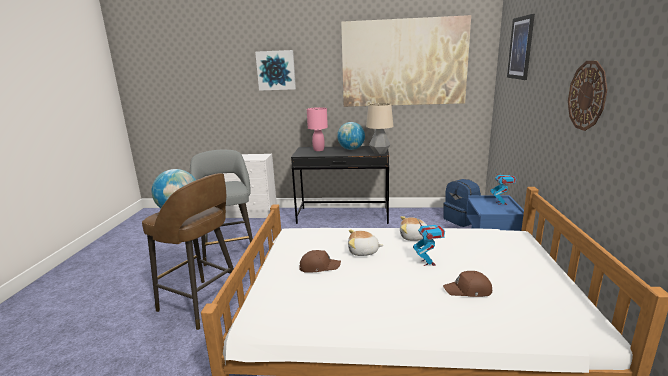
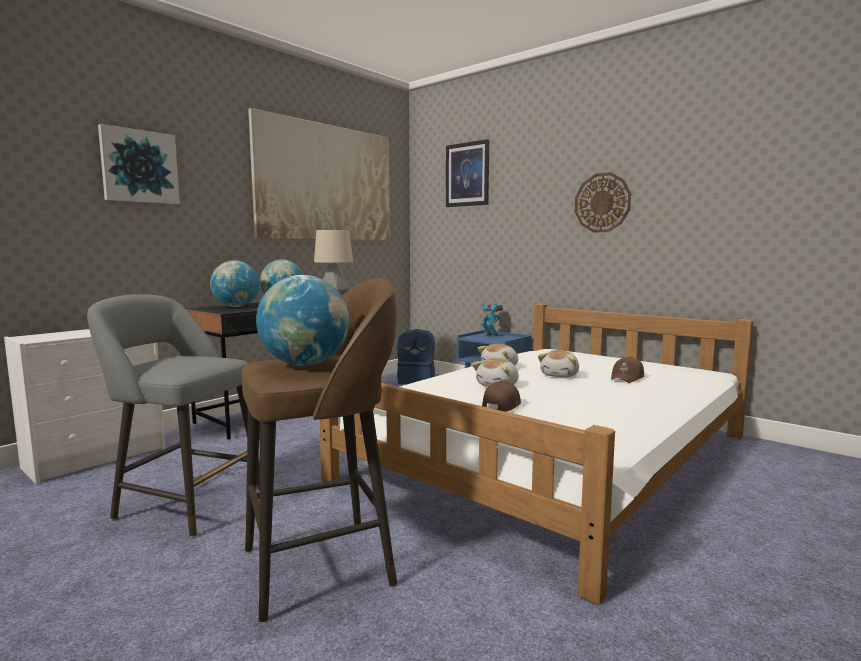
camera: 55 degrees left, 10 degrees down
(318, 150) = (236, 306): pink table lamp -> globe
(428, 262) = (560, 375): toy robot -> plush toy

